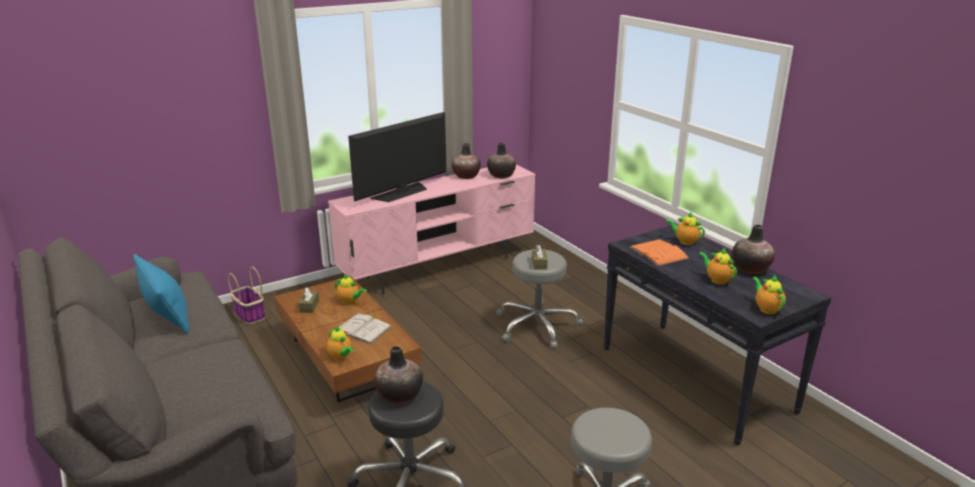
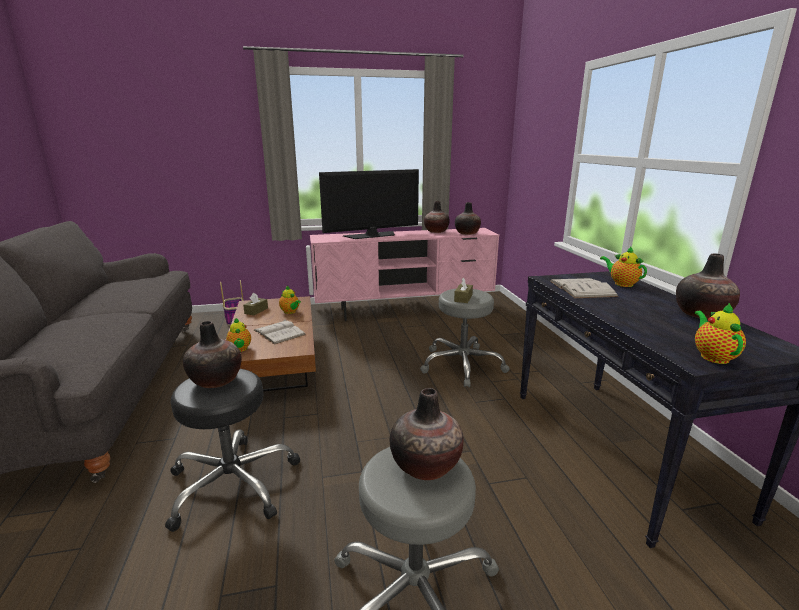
camera: 20 degrees right, 5 degrees down
(166, 314) = (119, 289): blue pillow -> none
(613, 422) = (426, 465): none -> vase
(658, 253) = (582, 288): orange book -> white book
(717, 280) = (647, 318): teapot -> none

